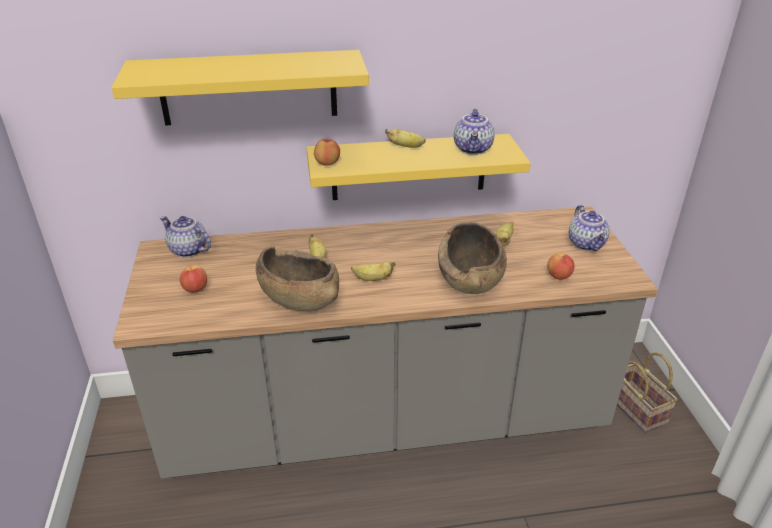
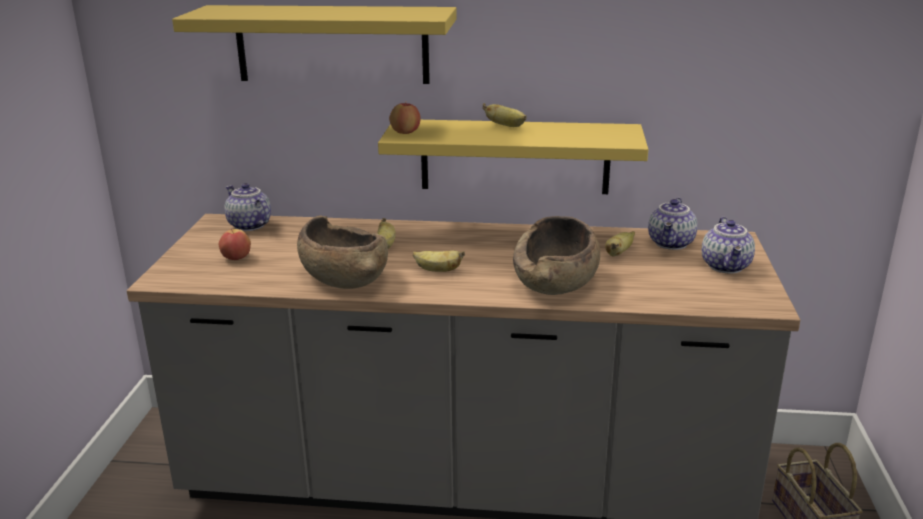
camera: 15 degrees right, 10 degrees down
(473, 149) = (585, 133): teapot -> teapot (672, 244)
(559, 276) = (670, 293): apple -> none

